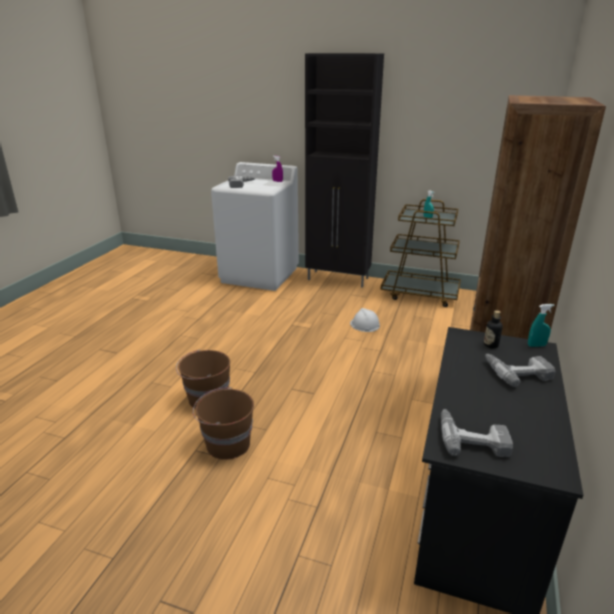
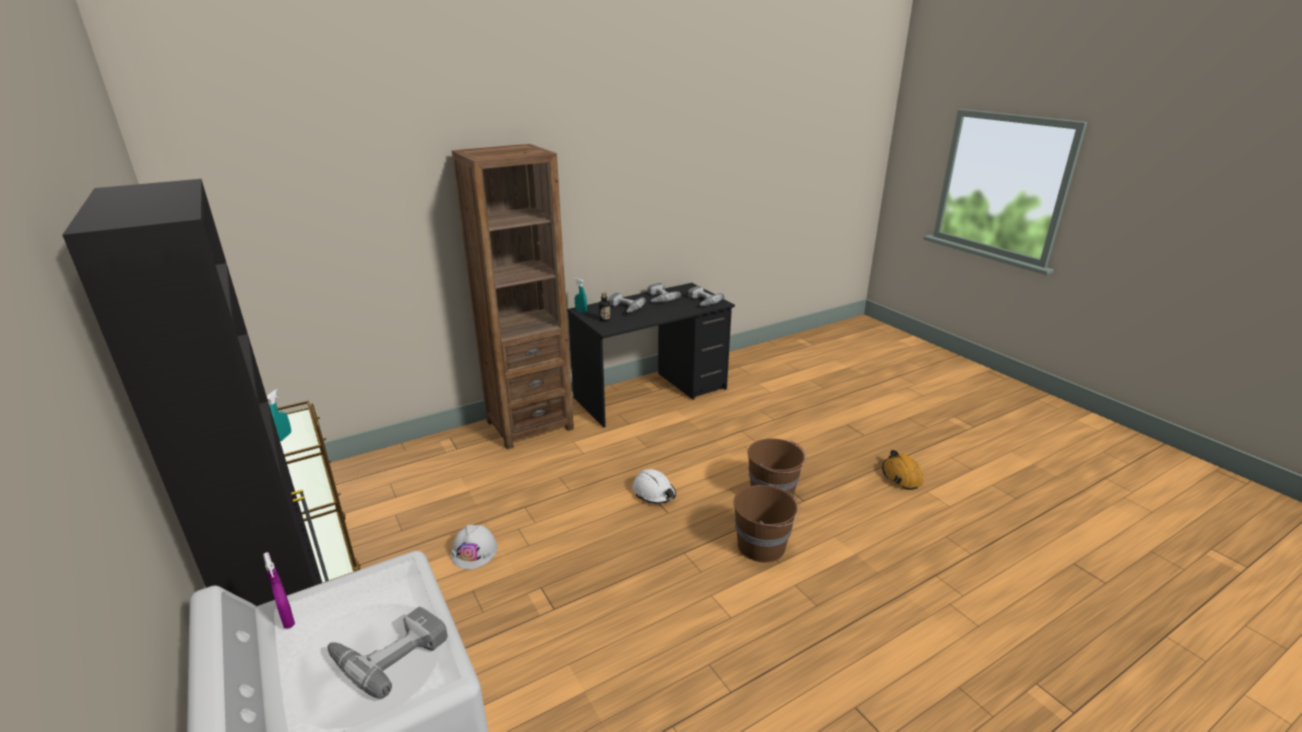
camera: 140 degrees left, 0 degrees up
(97, 539) = (901, 476): none -> orange hard hat
(317, 396) = (654, 493): none -> white hard hat
(528, 413) = (658, 298): none -> power drill

